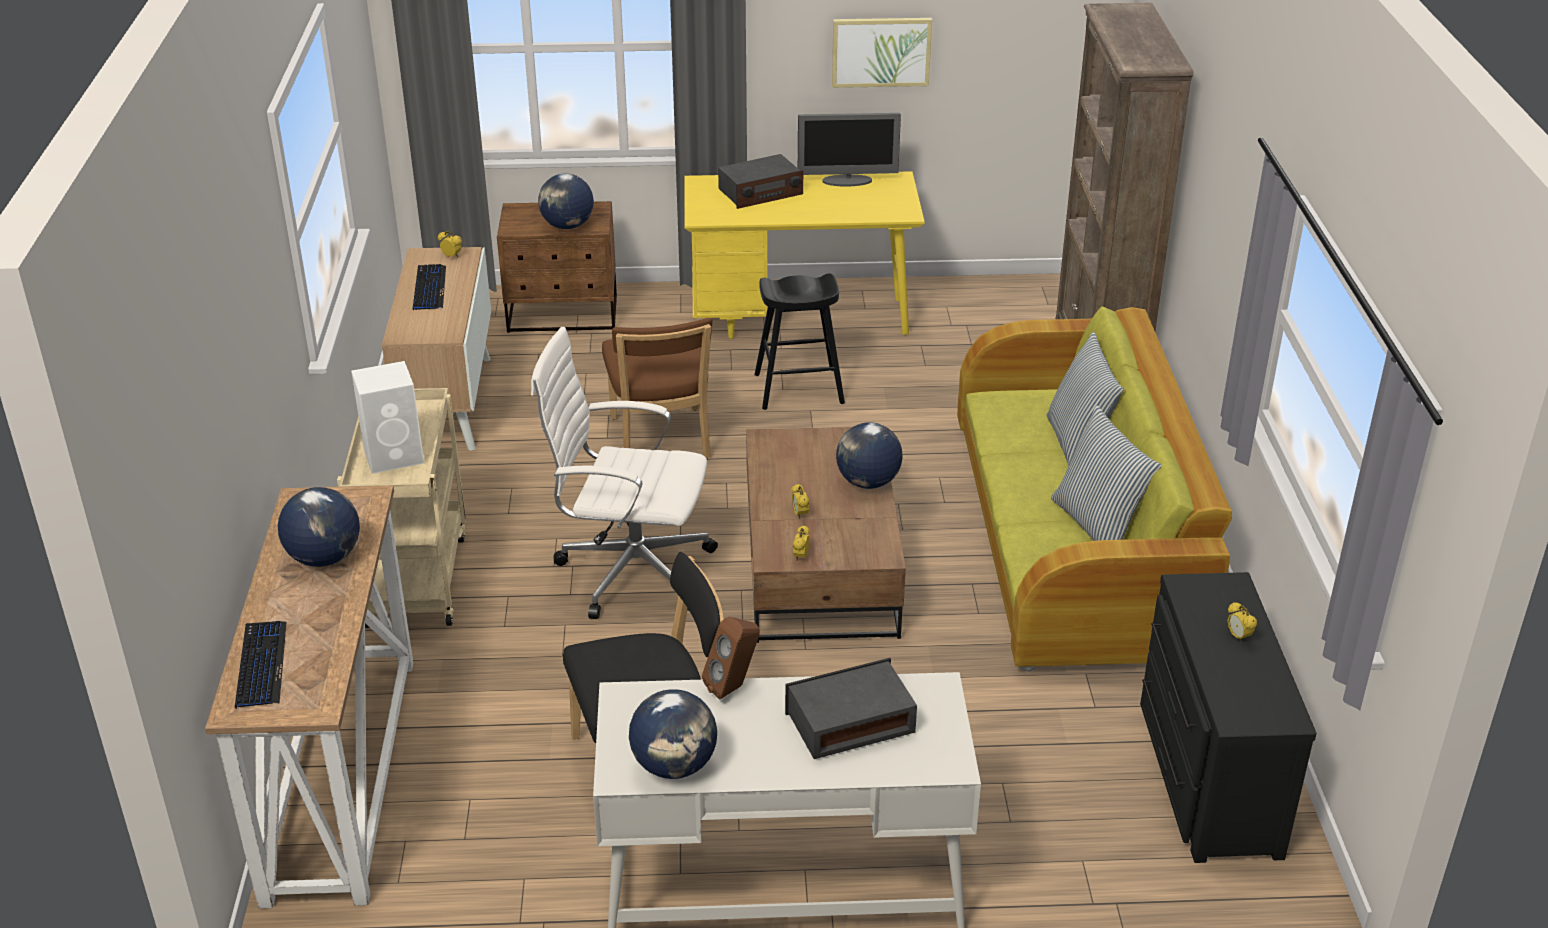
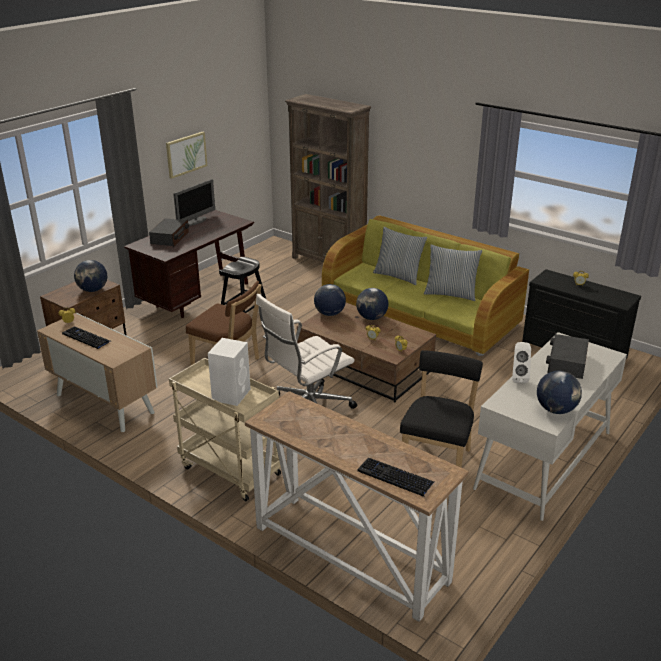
camera: 50 degrees left, 5 degrees down
(324, 558) = (326, 429): globe -> globe (329, 314)
(733, 687) = (518, 378): brown speaker -> white speaker
(800, 318) = (197, 297): yellow desk -> brown desk

